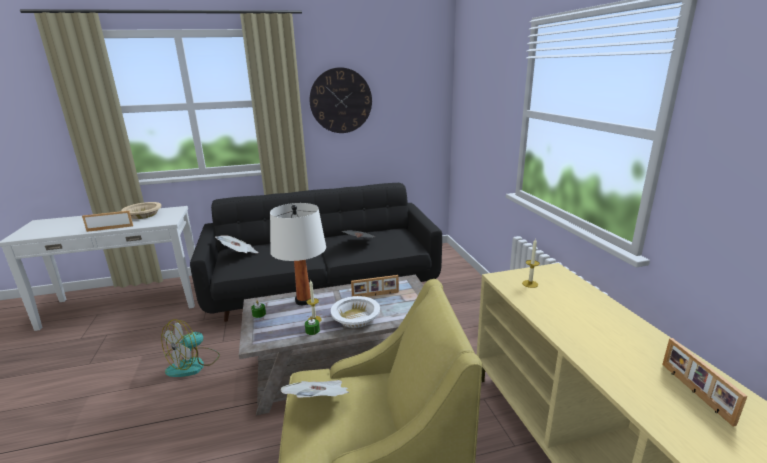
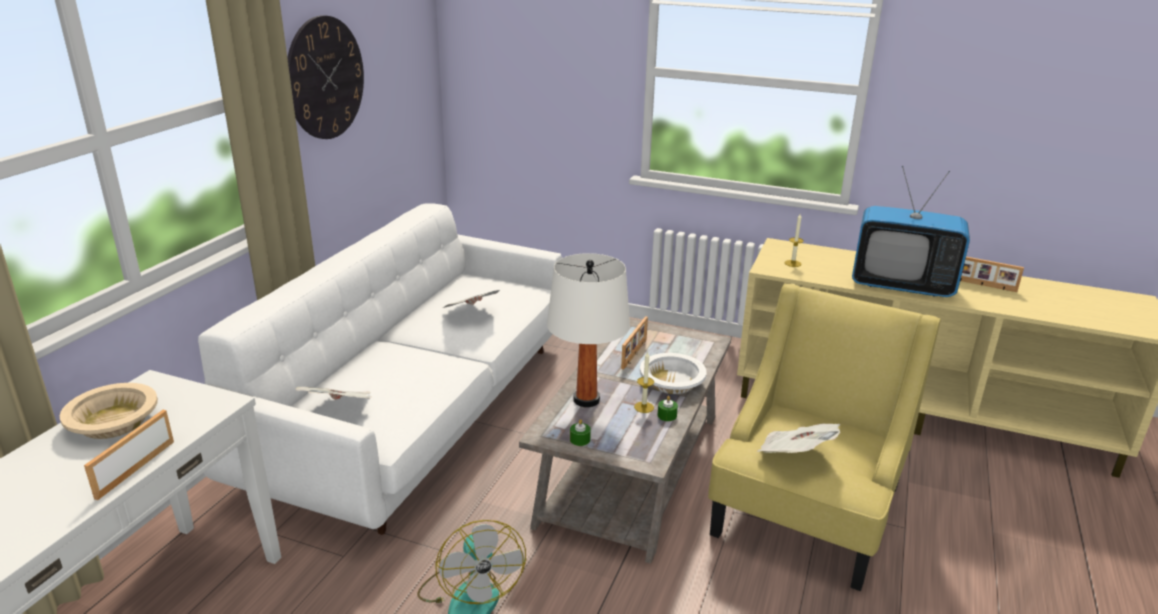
camera: 55 degrees left, 5 degrees up
(324, 286) = (417, 412): black sofa -> white sofa
(587, 342) = (902, 285): none -> television

